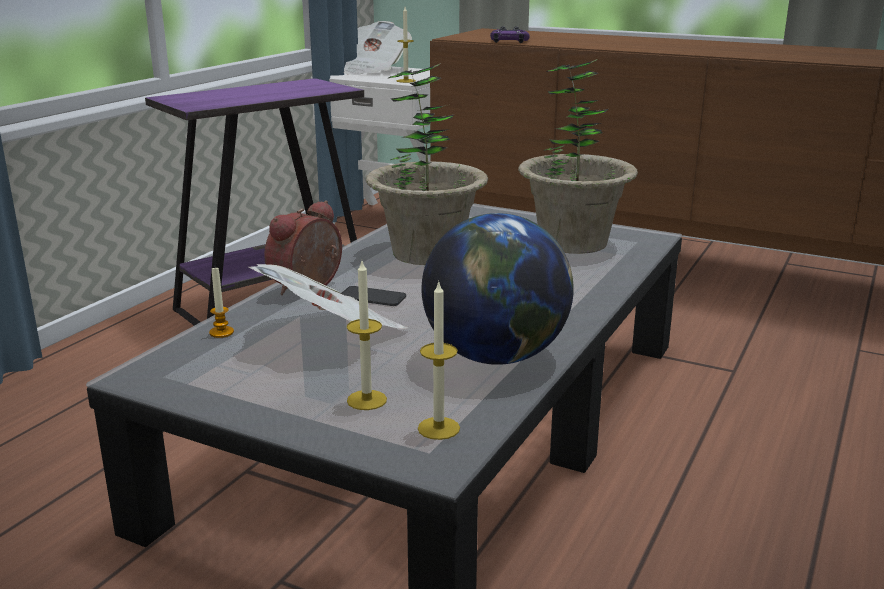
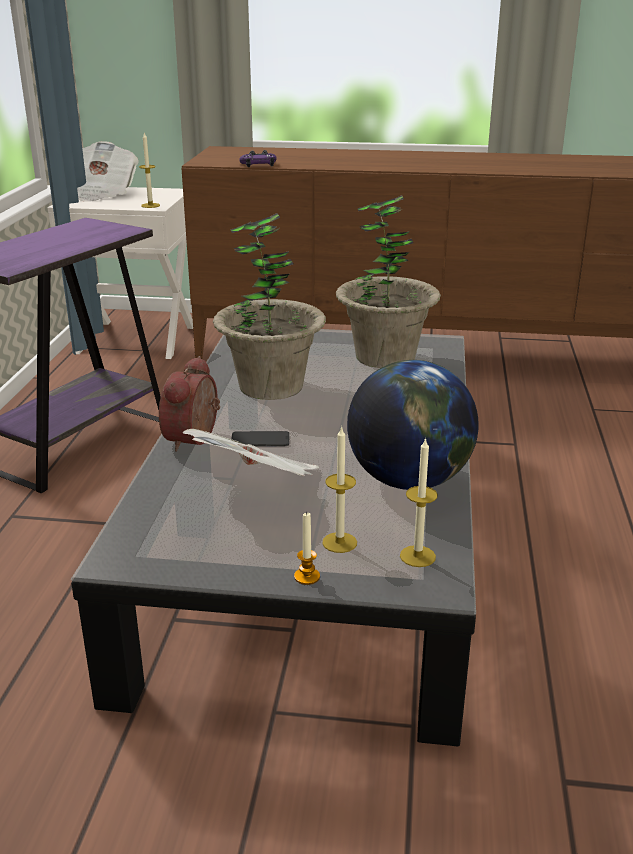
camera: 20 degrees left, 5 degrees up
(221, 332) = (154, 501): candle -> candle (307, 577)

